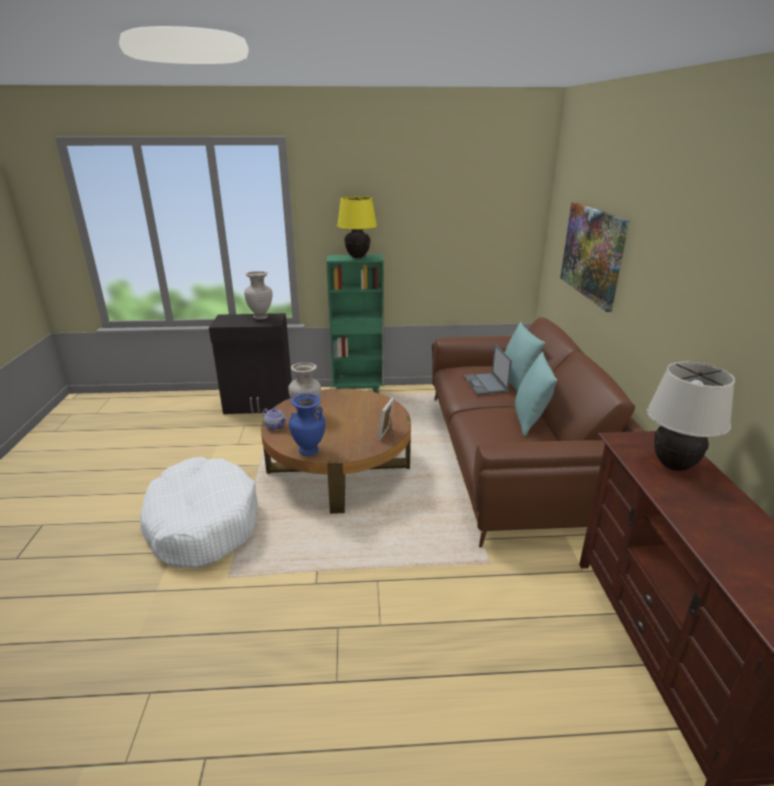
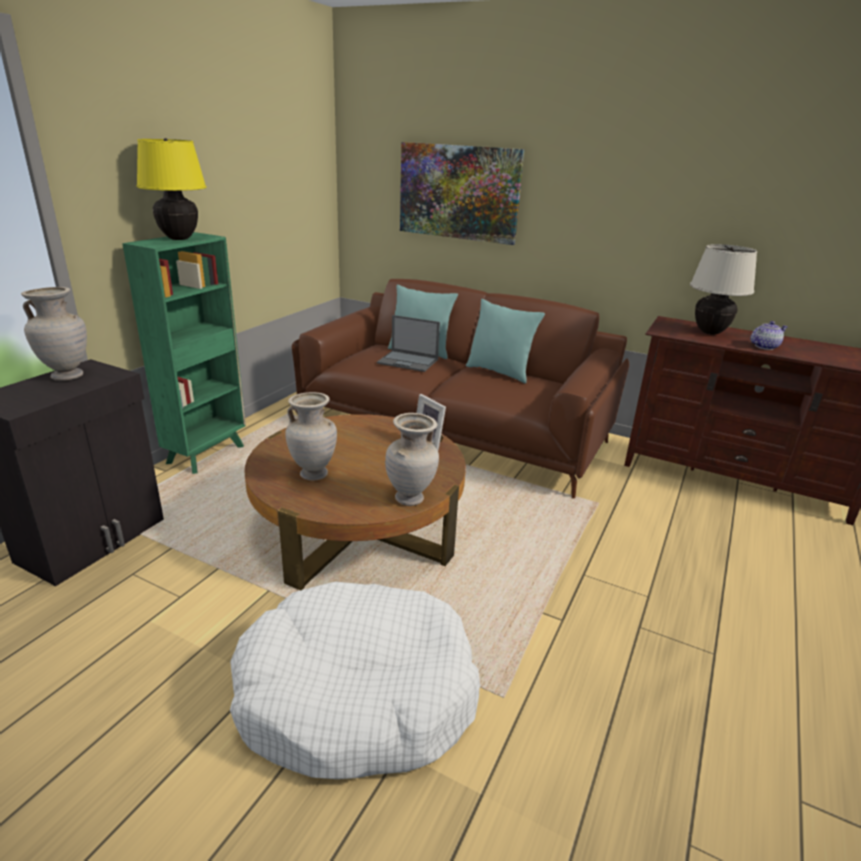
camera: 60 degrees left, 0 degrees up
(275, 426) = (312, 505): teapot -> teapot (764, 346)
(309, 451) = (410, 499): blue vase -> beige vase

